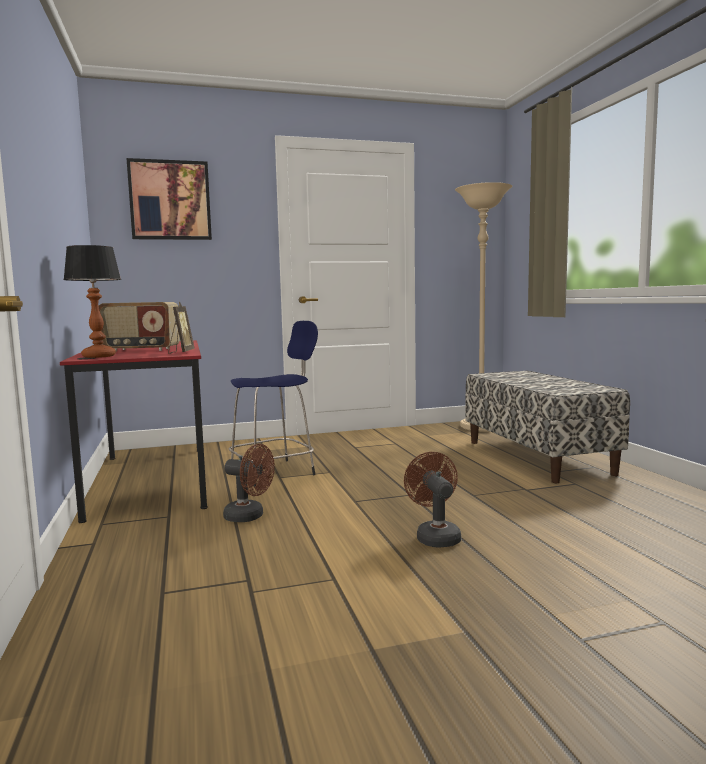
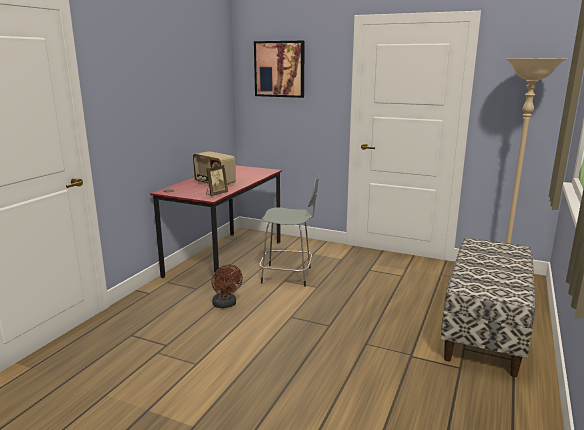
camera: 40 degrees right, 10 degrees up
(98, 356) = (175, 190): table lamp -> none
(275, 472) = (288, 275): blue stool -> grey stool
(435, 536) = (285, 363): brown fan -> none

